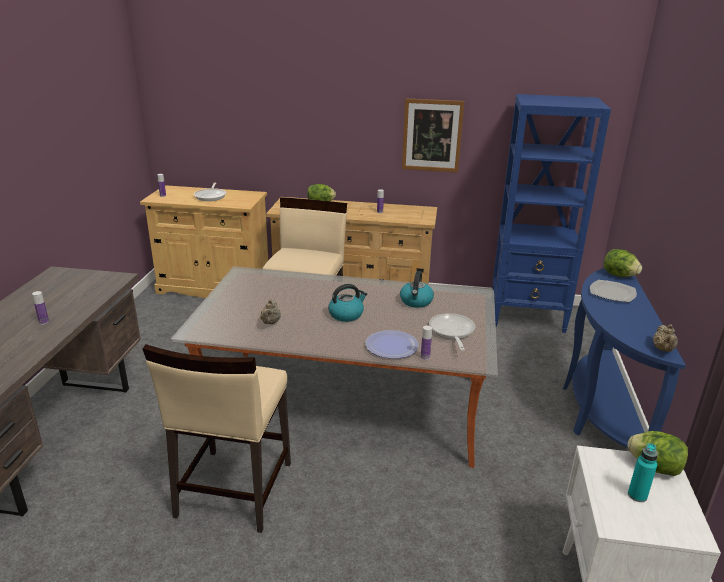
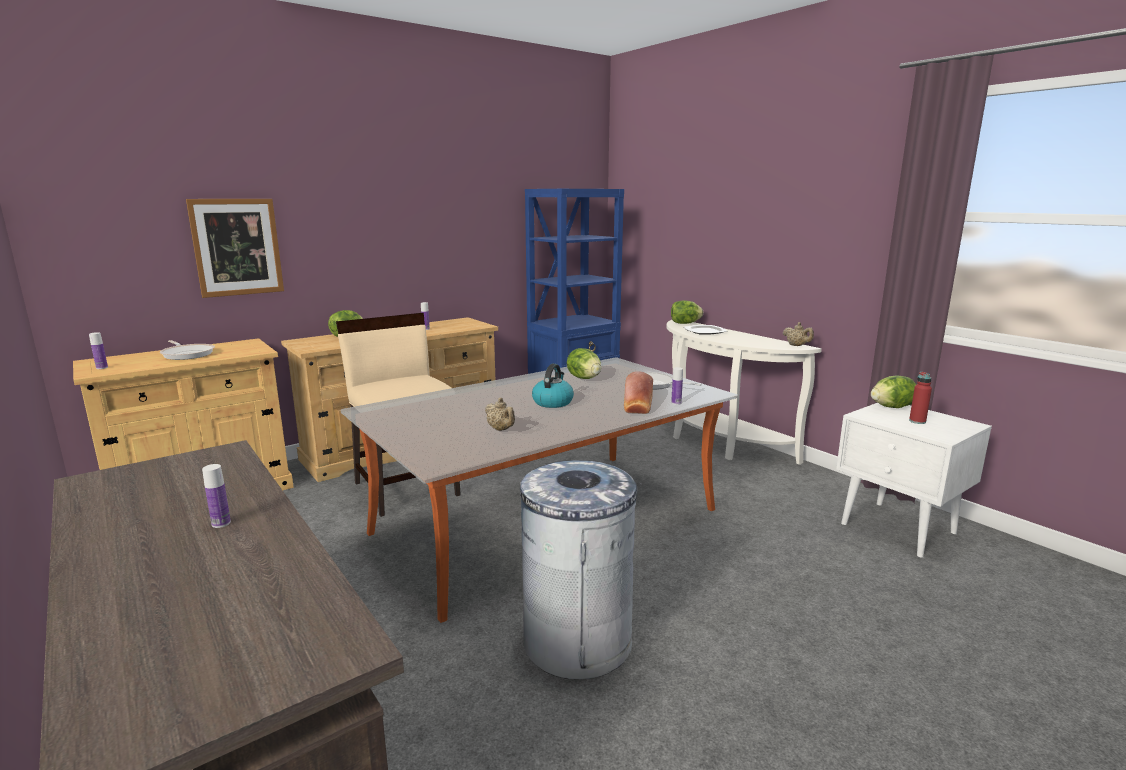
camera: 45 degrees left, 10 degrees down
(233, 490) = (577, 640): beige chair -> grey trash can
(391, 345) = (637, 406): plate -> bread
(416, 301) = (584, 378): kettle -> lettuce
(432, 135) = (452, 239): picture -> picture (237, 247)
(598, 412) = (717, 442): blue console table -> white console table
(637, 495) = (917, 421): turquoise bottle -> red bottle

